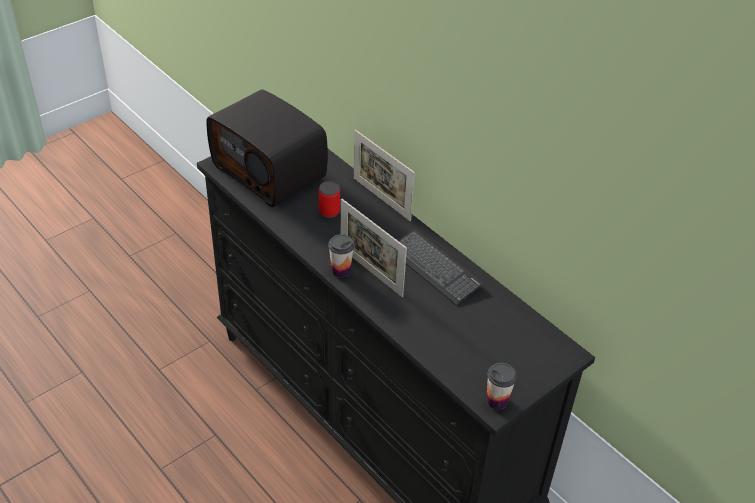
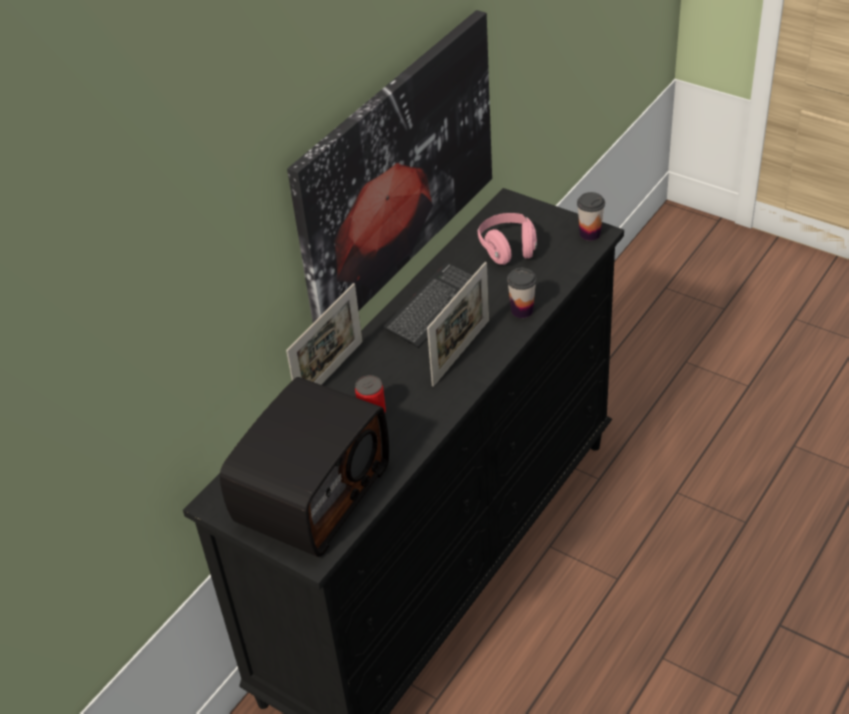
camera: 100 degrees left, 0 degrees up
(341, 271) = (471, 376): cup -> cup (522, 310)
(494, 334) = (508, 249): none -> pink headphones
(499, 177) = (396, 172): none -> picture

